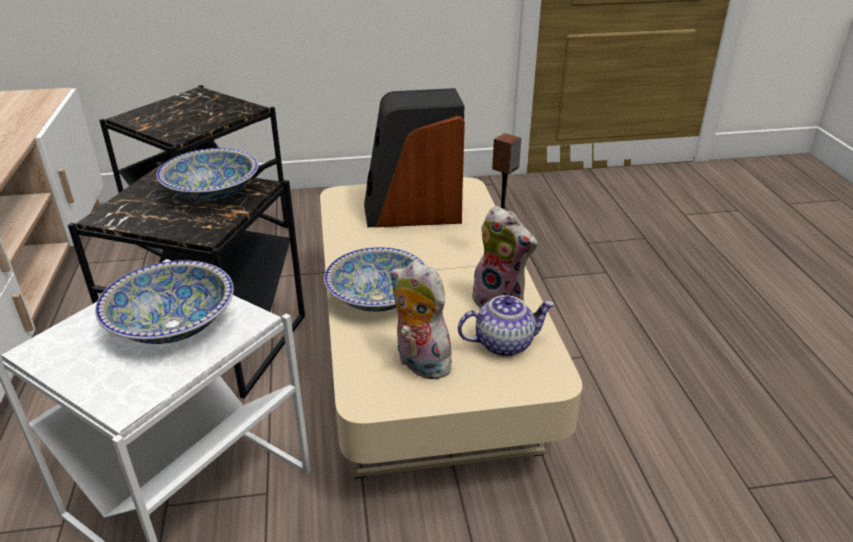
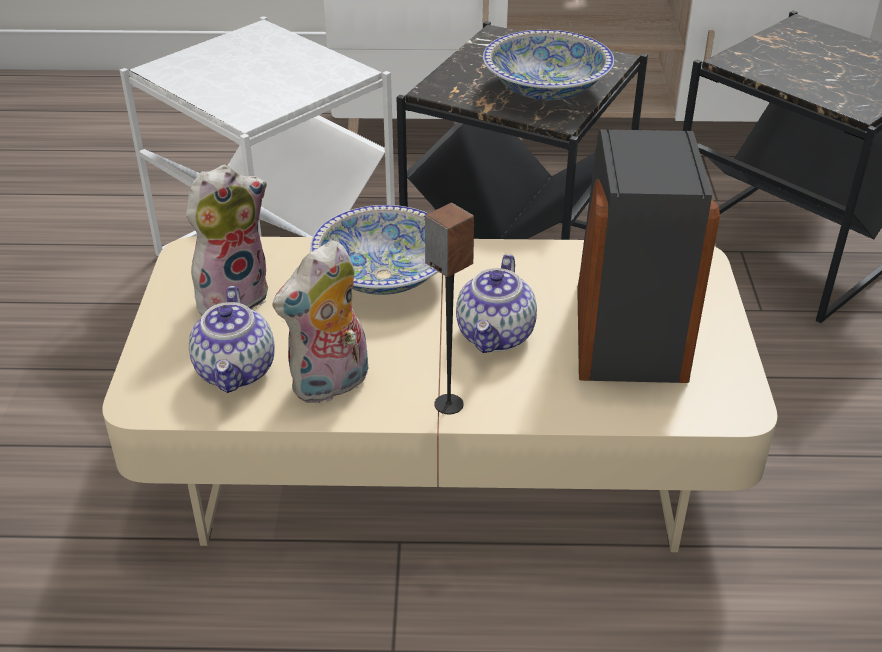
camera: 100 degrees right, 5 degrees up
(173, 324) = (263, 80): bowl -> none
(431, 250) = (496, 335): none -> teapot

